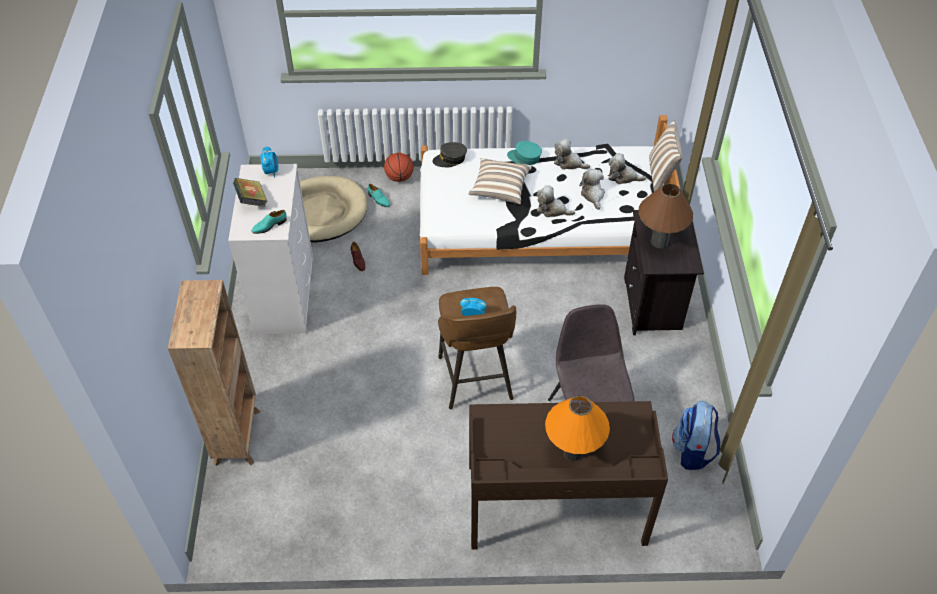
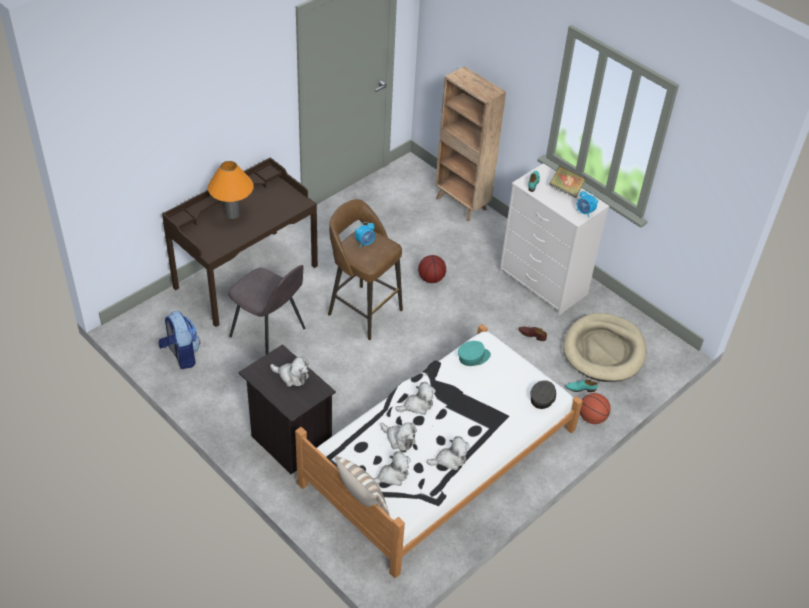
camera: 135 degrees right, 5 degrees down
(375, 370) = (431, 278): none -> basketball
(500, 188) = (476, 398): pillow -> none
(524, 157) = (490, 440): turquoise cap -> turquoise cap (473, 357)
(659, 241) = (292, 376): brown table lamp -> plush toy

